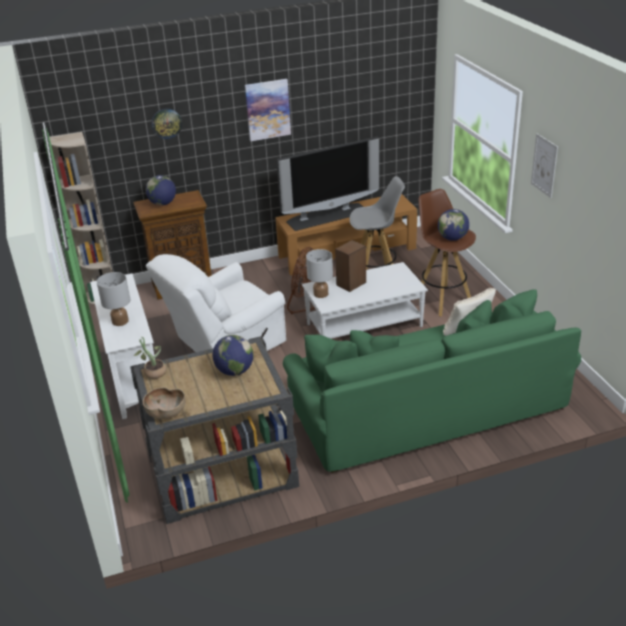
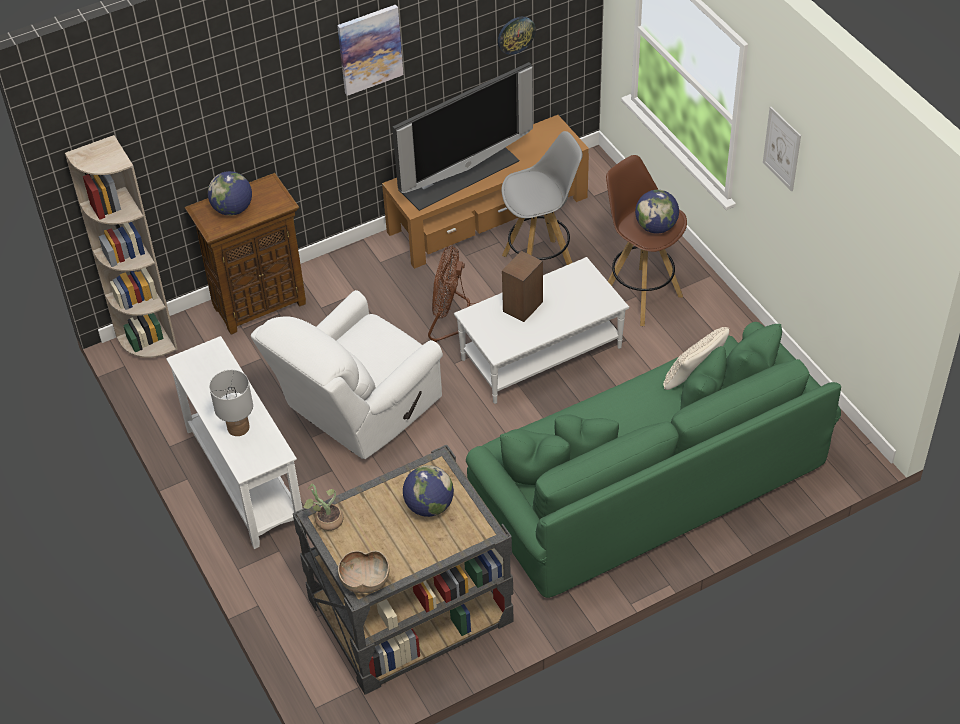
camera: 10 degrees left, 15 degrees up
(166, 123) = (229, 97): wall clock -> wall clock (515, 34)
(321, 294) = (485, 330): grey table lamp -> none

